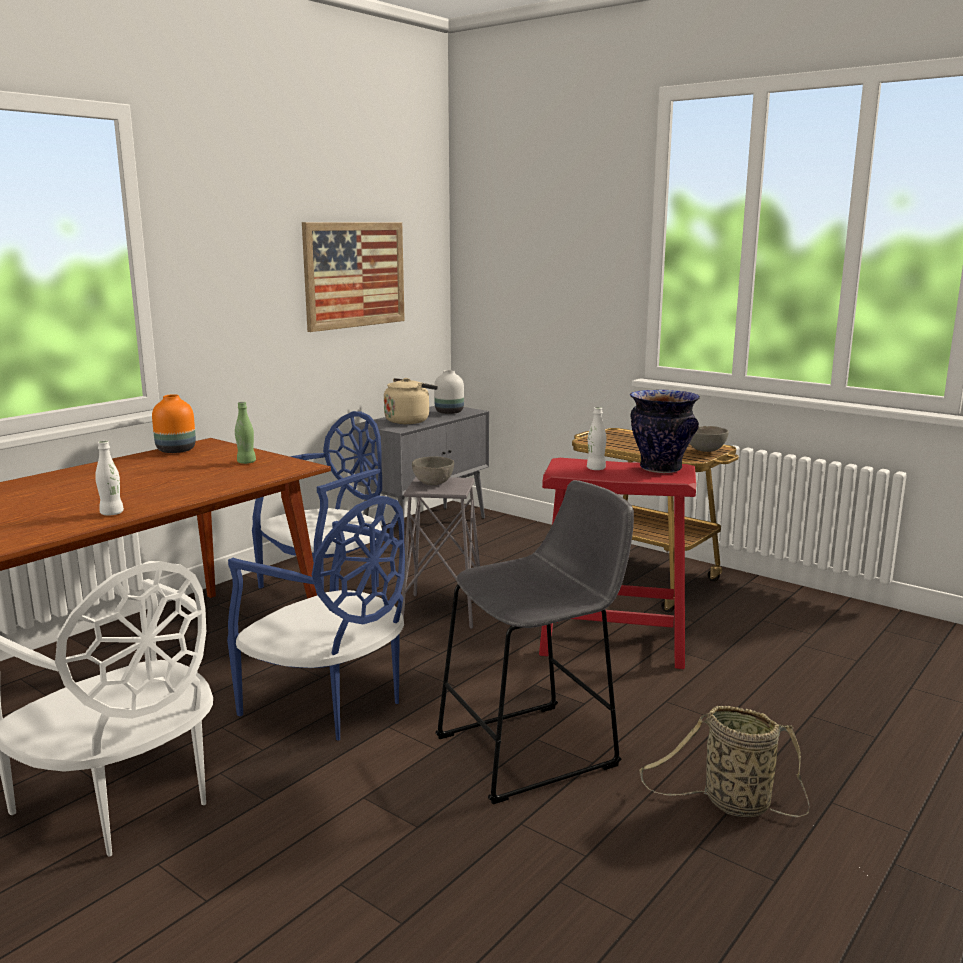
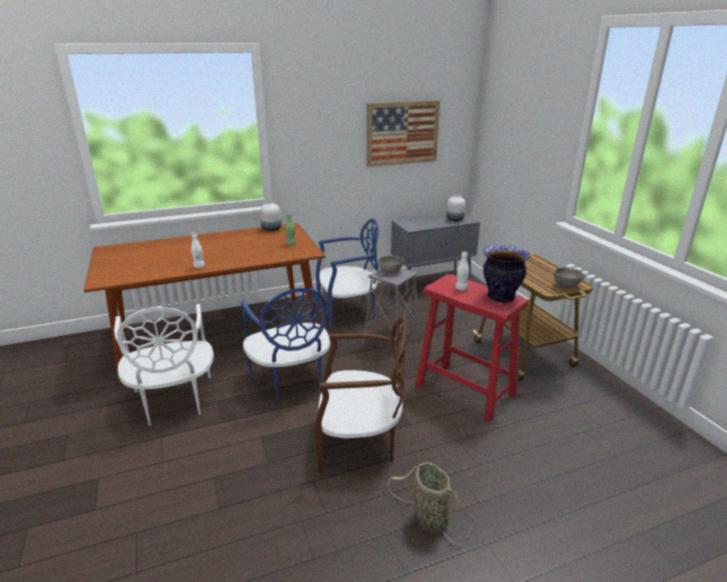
camera: 30 degrees right, 10 degrees up
(175, 450) = (271, 229): orange vase -> white vase
(409, 421) = (424, 223): beige kettle -> none
(536, 749) = (359, 442): grey stool -> brown chair

